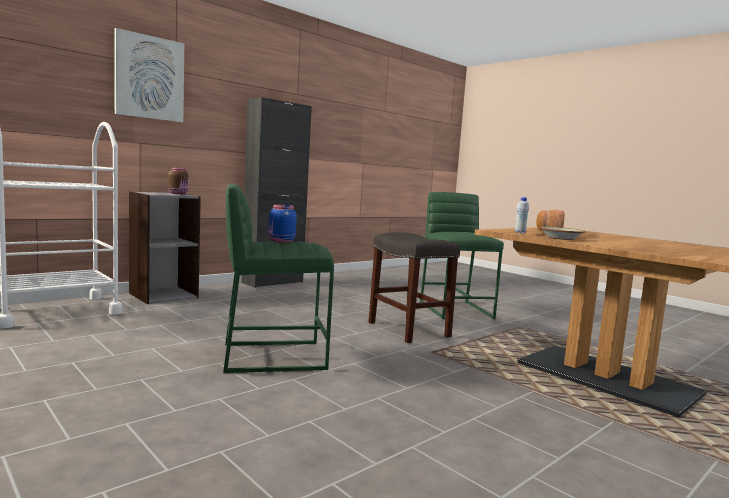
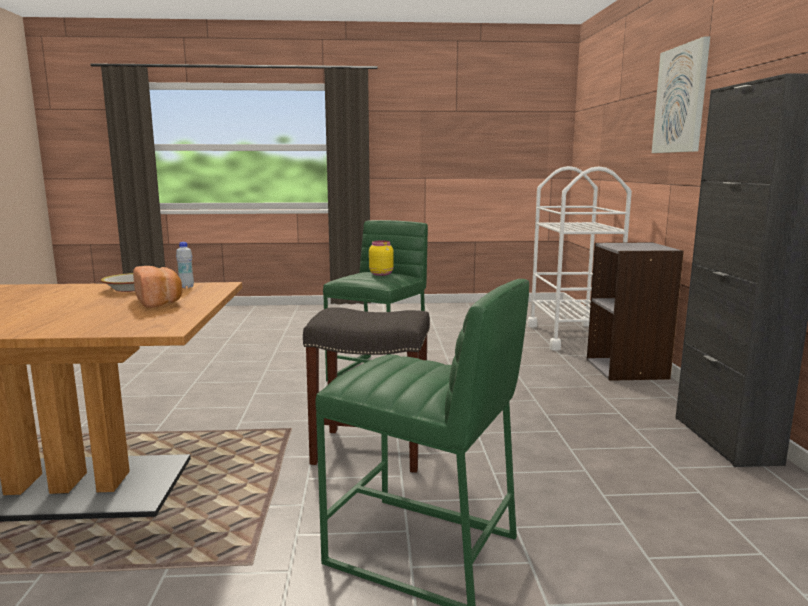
camera: 130 degrees right, 5 degrees up
(178, 194) = (642, 248): brown jar -> none
(281, 241) = (381, 274): blue jar -> yellow jar

